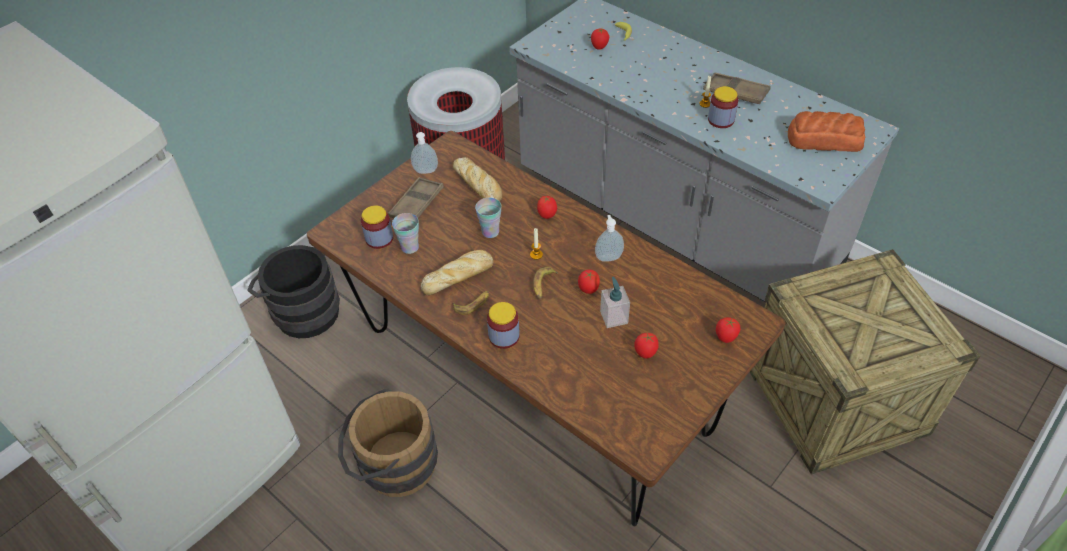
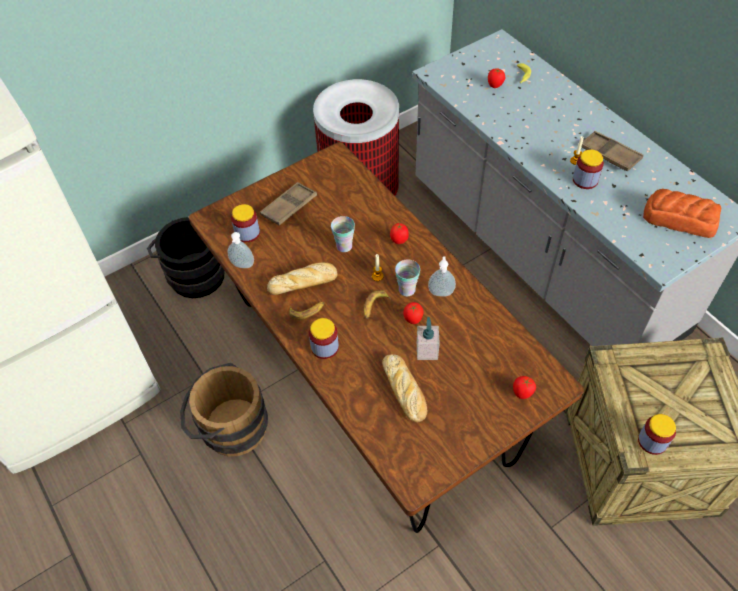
camera: 15 degrees right, 5 degrees up
(410, 247) = (270, 246): cup -> cup (407, 290)
(426, 172) = (306, 178): soap dispenser -> soap dispenser (242, 266)
(478, 185) = (348, 199): bread -> bread (405, 391)
(645, 353) = (444, 391): tomato -> none
(862, 361) = (652, 441): none -> jar

